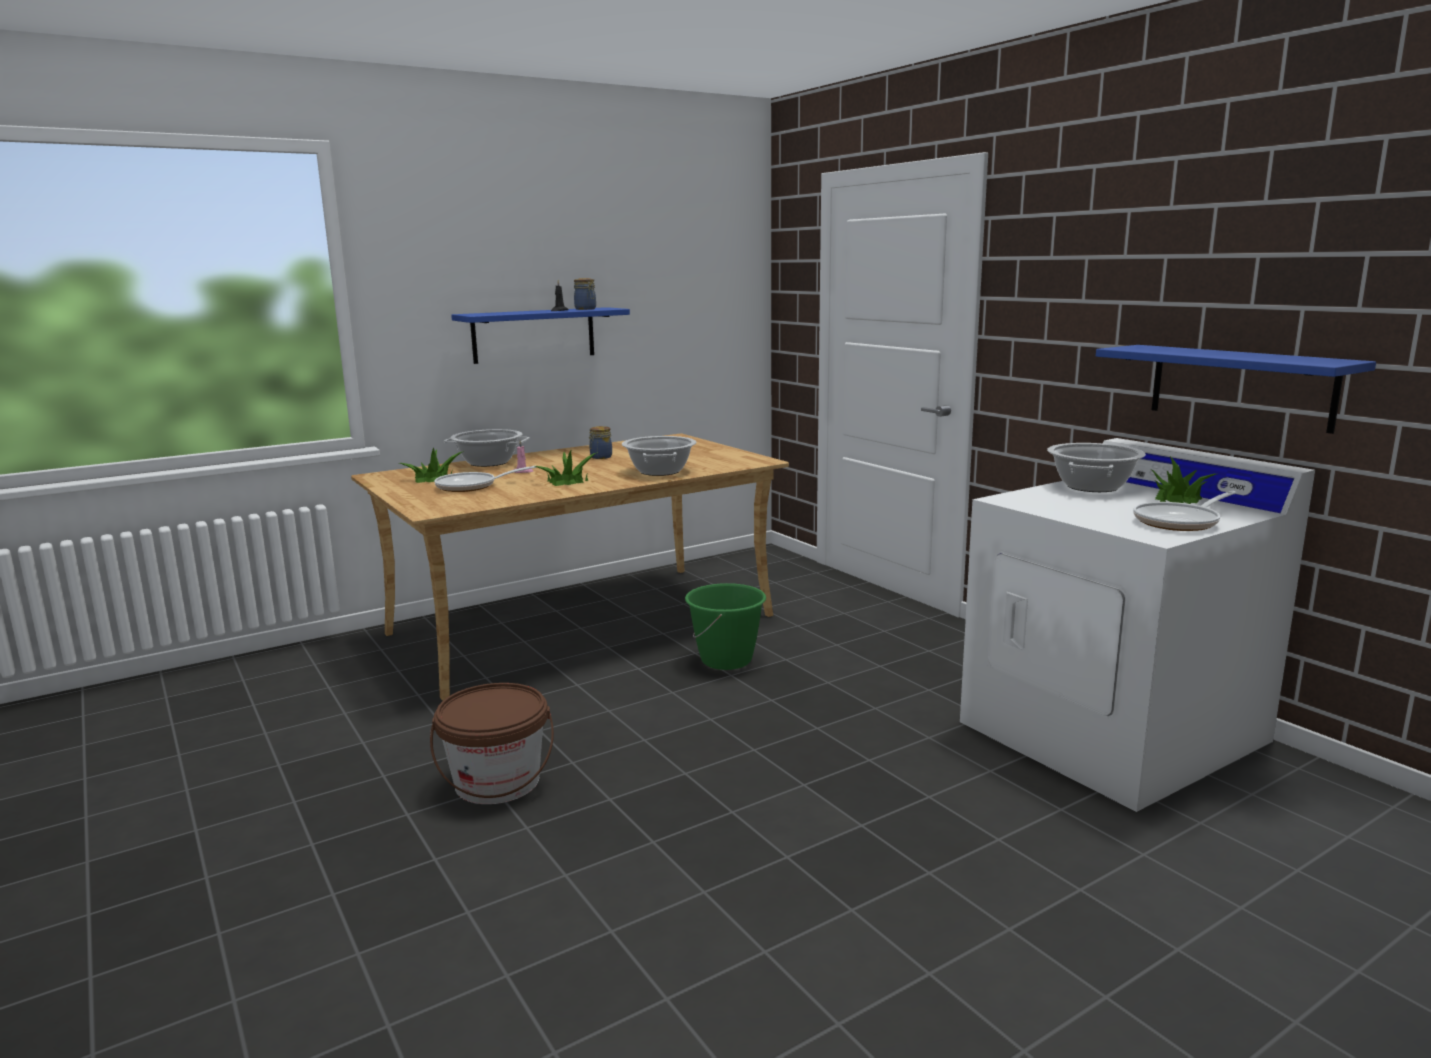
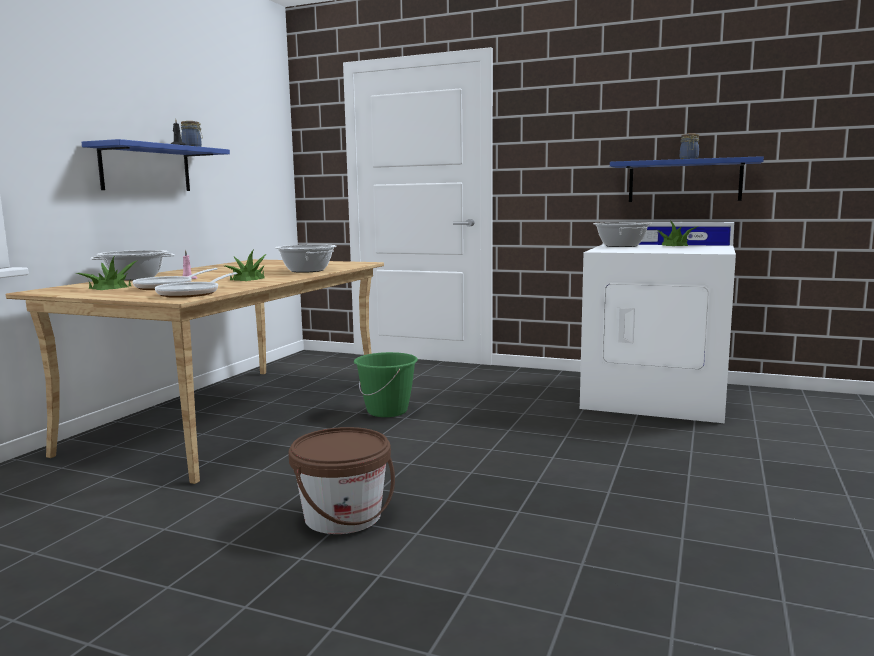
camera: 35 degrees left, 5 degrees down
(600, 457) = (230, 270): jar -> jar (689, 159)
(1180, 522) = (706, 249): frying pan -> frying pan (192, 293)

